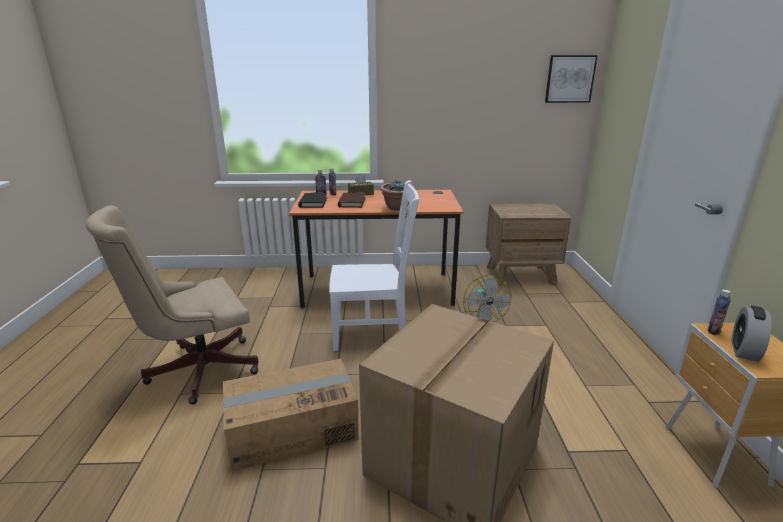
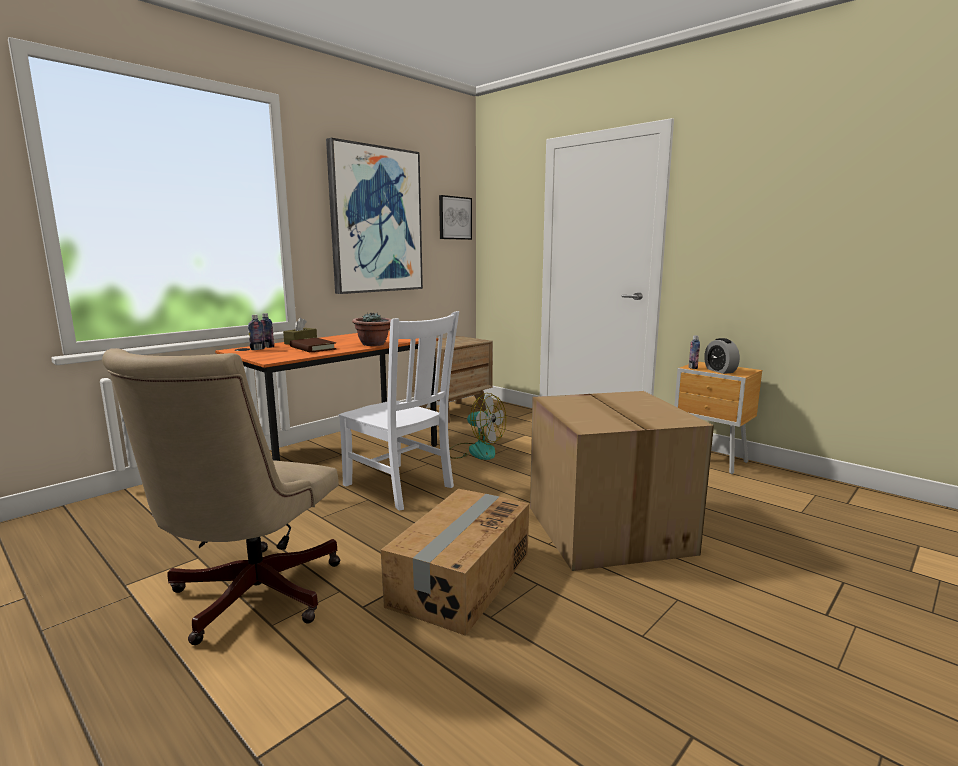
camera: 45 degrees left, 10 degrees down
(313, 202) = (266, 354): black book -> none
(374, 332) = (400, 487): white chair -> white chair turned 90 degrees clockwise
(466, 86) = (376, 220): none -> picture

